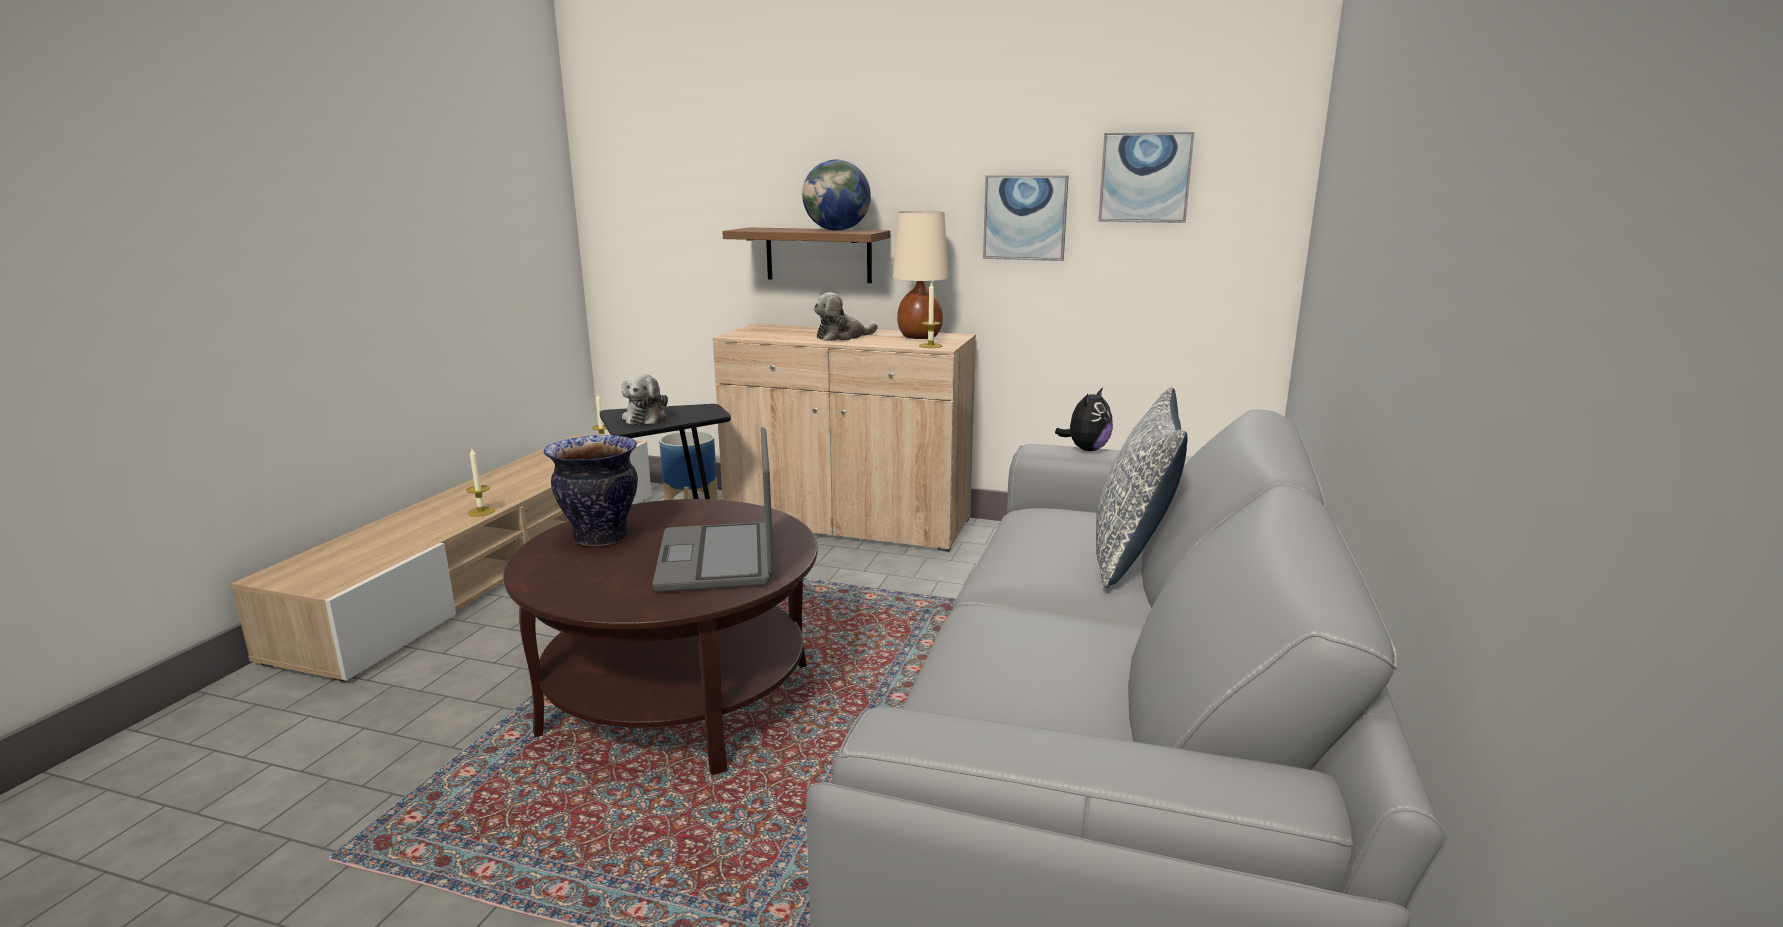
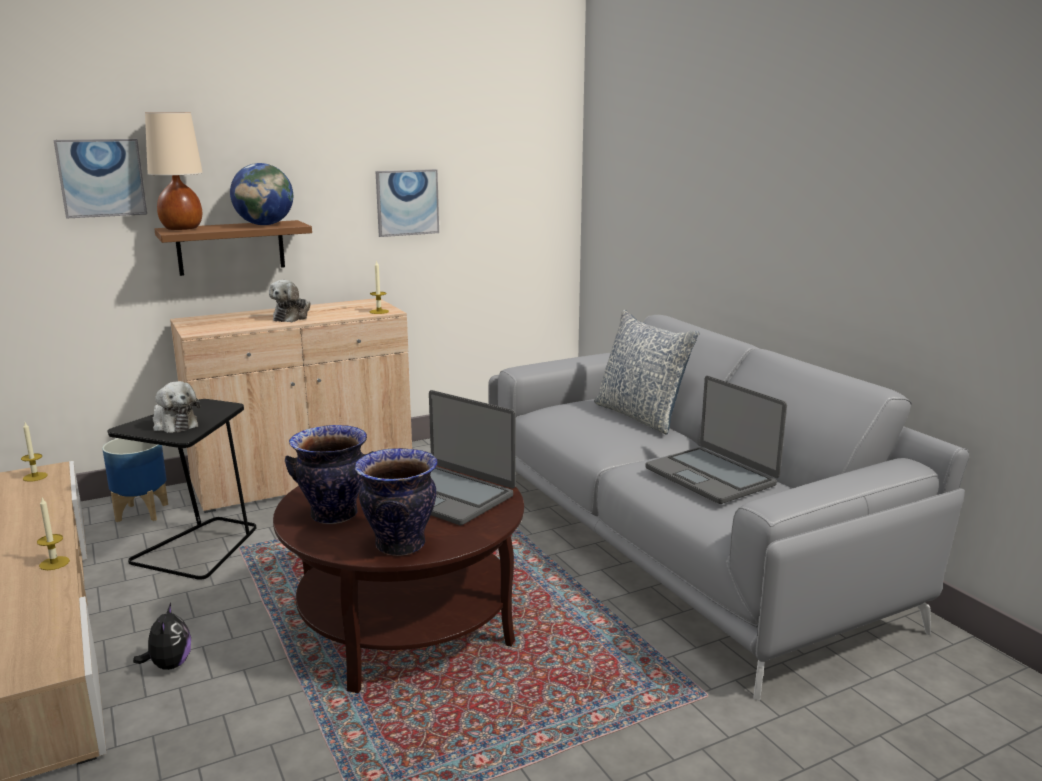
camera: 45 degrees left, 0 degrees up
(572, 586) = (399, 545): none -> vase
(920, 337) = (350, 306): beige table lamp -> beige table lamp (182, 229)
(1039, 665) = (711, 476): none -> laptop
(1086, 449) = (547, 363): plush toy -> plush toy (169, 665)
(1145, 177) = (486, 169): picture -> picture (101, 178)

